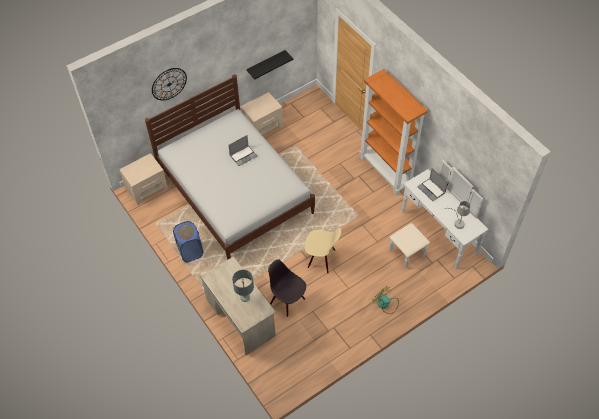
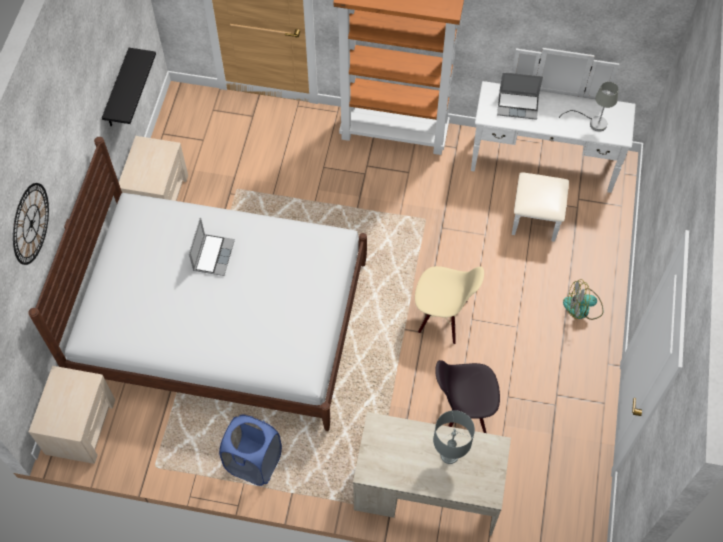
camera: 45 degrees left, 5 degrees up
(321, 259) = (442, 317): beige chair -> beige chair turned 45 degrees clockwise

